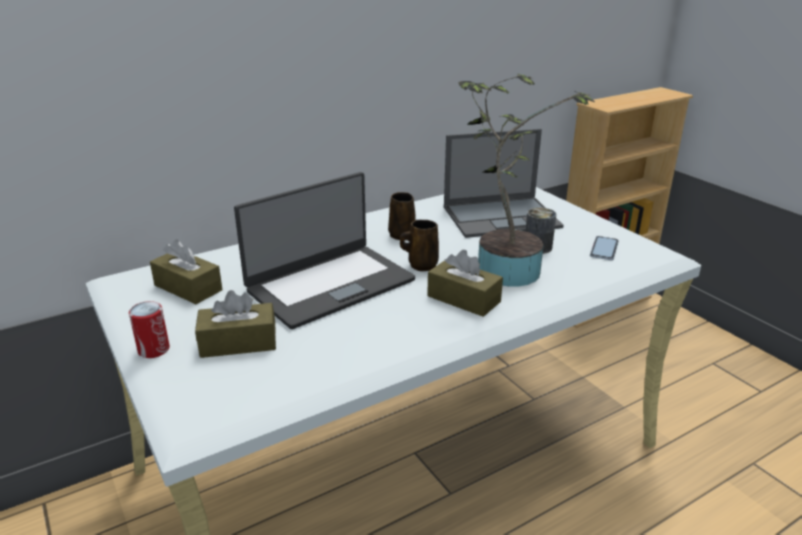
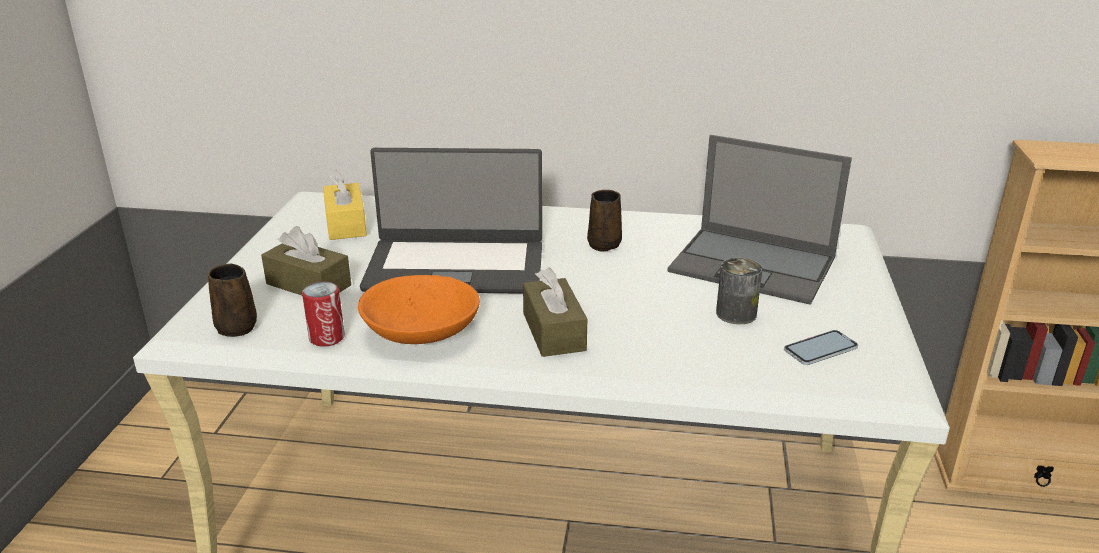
camera: 40 degrees right, 0 degrees up
(154, 350) = (248, 263): can -> can (327, 337)
(188, 288) = (346, 224): brown tissue box -> yellow tissue box
(382, 336) = (421, 331): none -> orange bowl
(421, 265) = (570, 282): brown mug -> brown mug (235, 326)
(503, 267) = (654, 319): potted plant -> none

